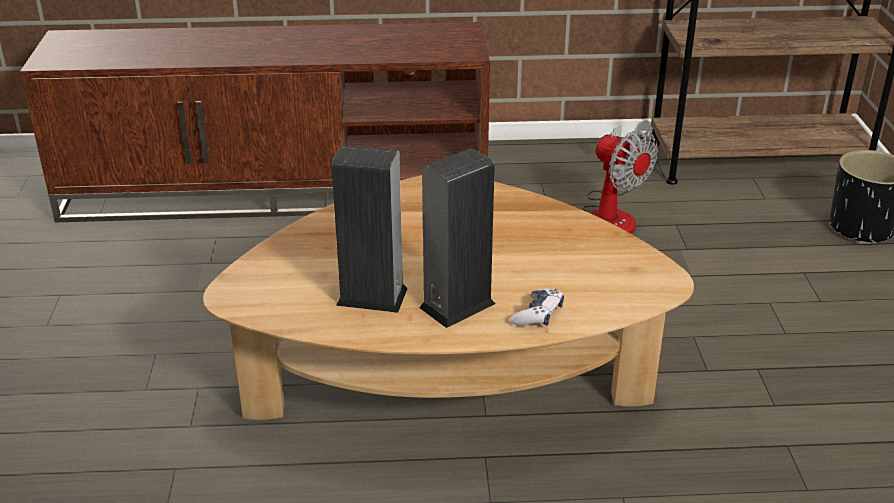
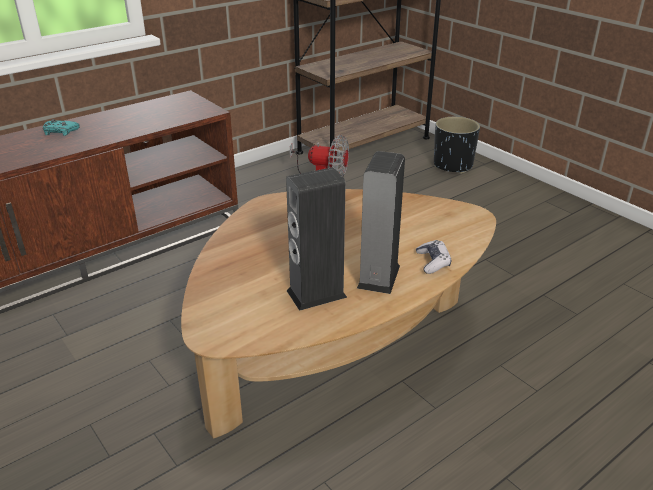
camera: 35 degrees left, 0 degrees up
(293, 37) = (60, 132): none -> turquoise game controller

